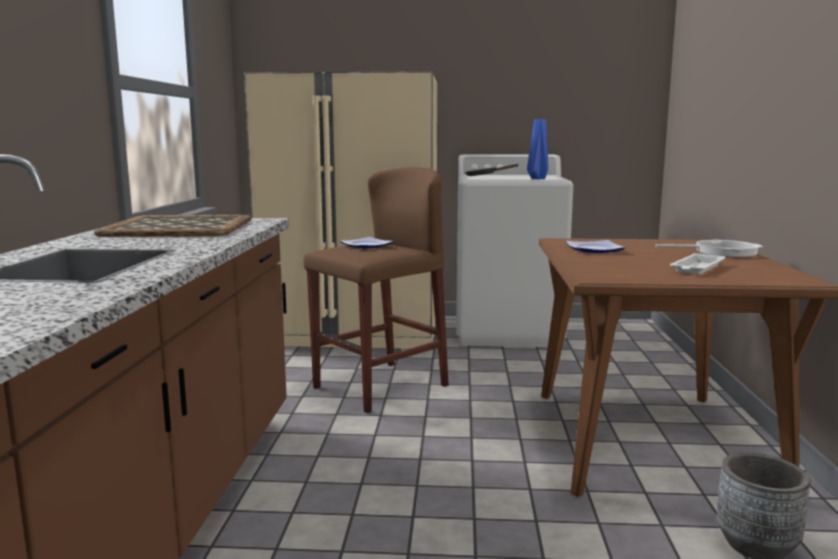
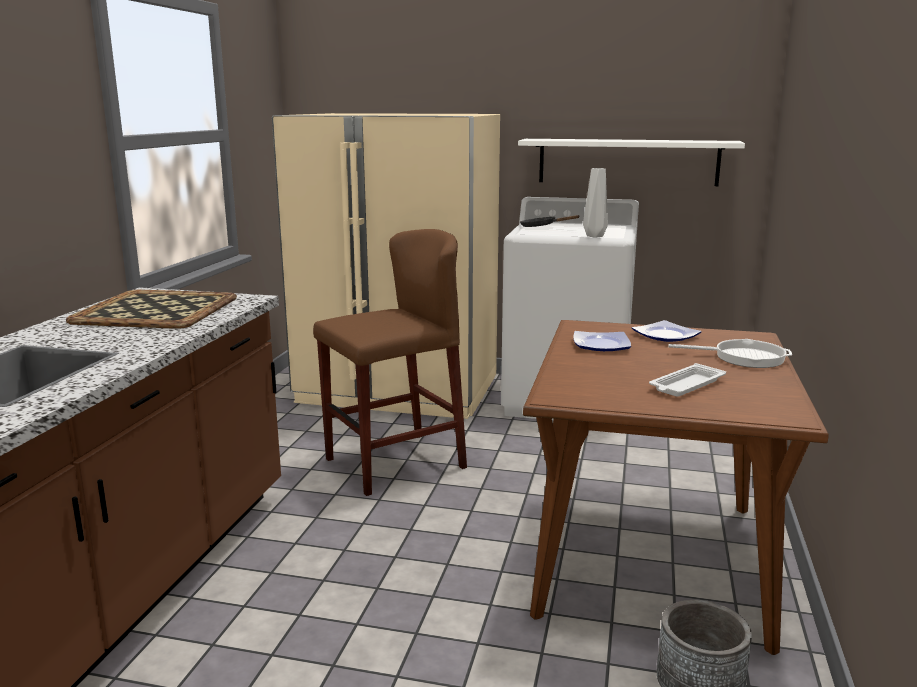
camera: 10 degrees right, 5 degrees up
(366, 246) = (379, 316): plate -> plate (665, 336)
(537, 179) = (594, 236): blue vase -> grey vase
(548, 123) = (628, 162): none -> white shelf

